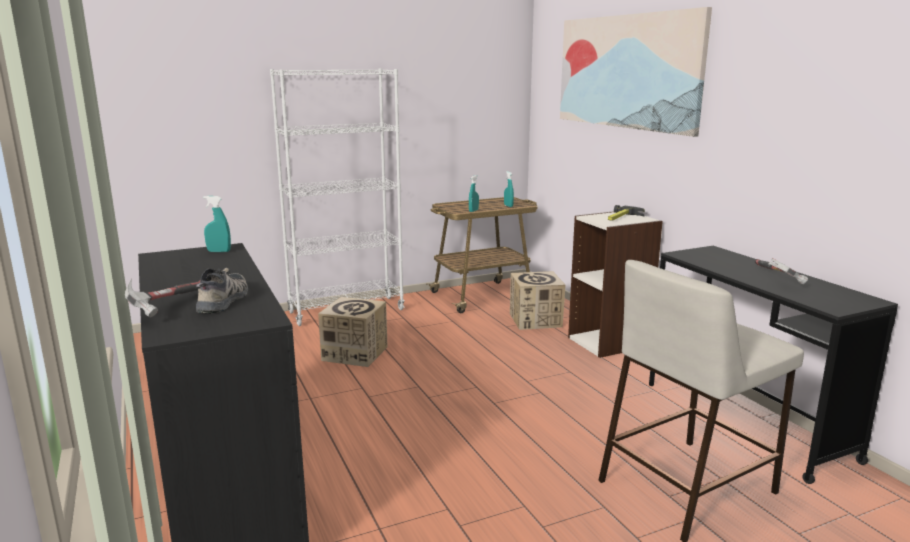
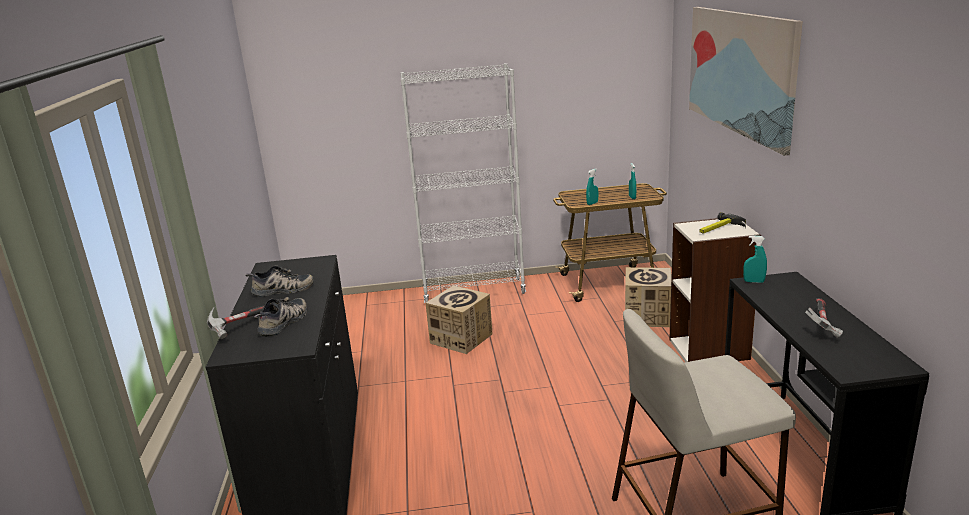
camera: 20 degrees right, 5 degrees up
(196, 273) = (282, 290): none -> shoe
(219, 251) = (312, 264): turquoise spray bottle -> turquoise spray bottle (754, 281)

